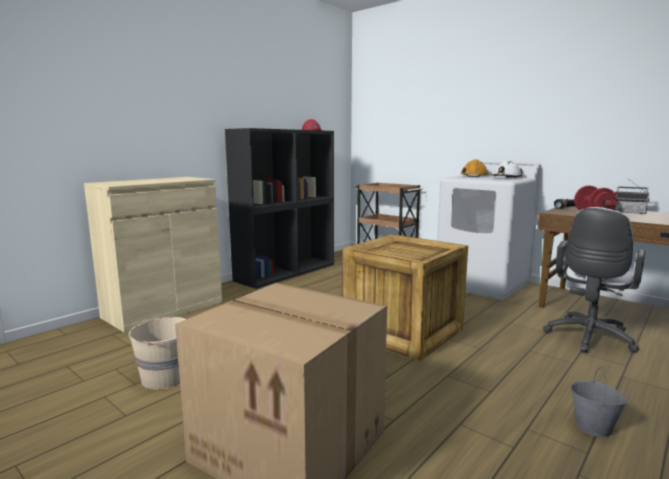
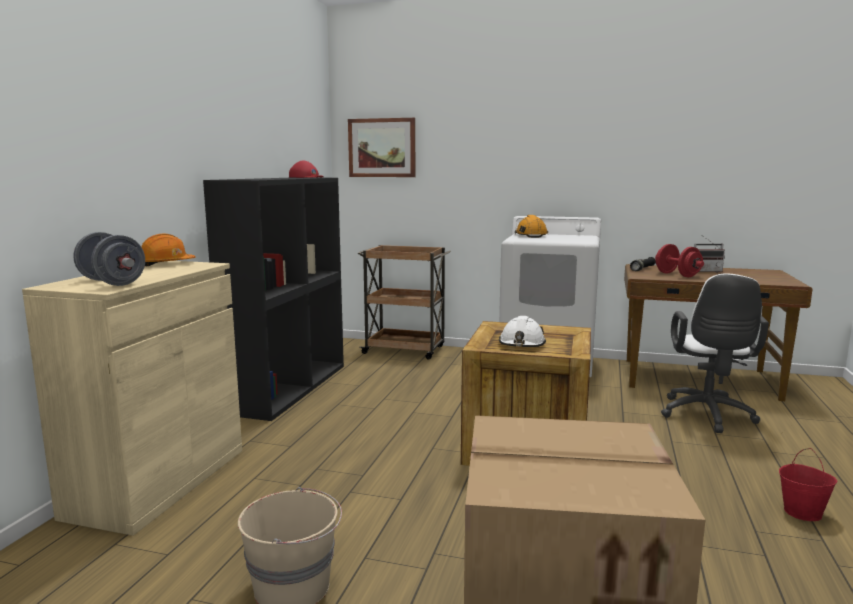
camera: 25 degrees left, 0 degrees up
(128, 182) = (112, 282): none -> grey dumbbell
(181, 178) = (166, 264): none -> orange hard hat
(382, 111) = (382, 148): none -> picture
(506, 178) = (574, 237): white hard hat -> white hard hat (522, 345)
(594, 427) = (803, 512): grey bucket -> red bucket

